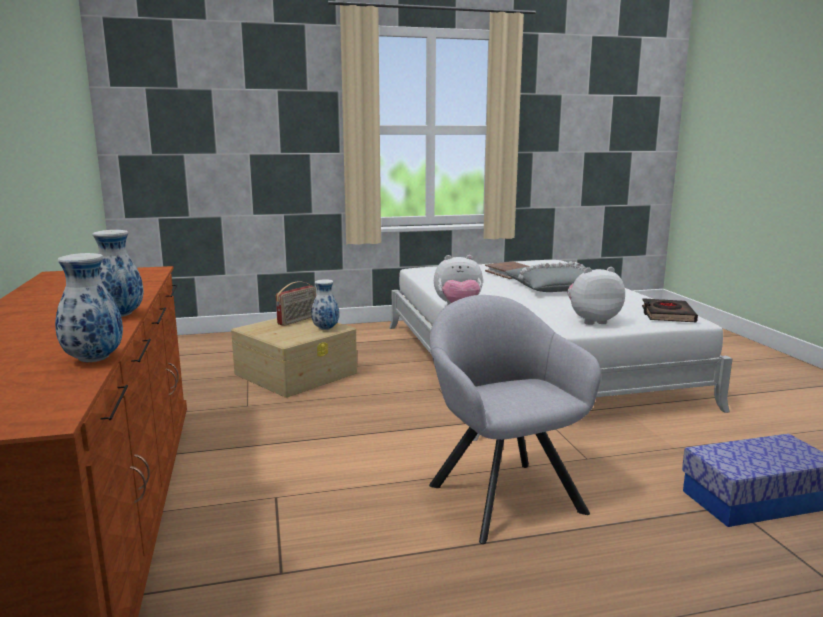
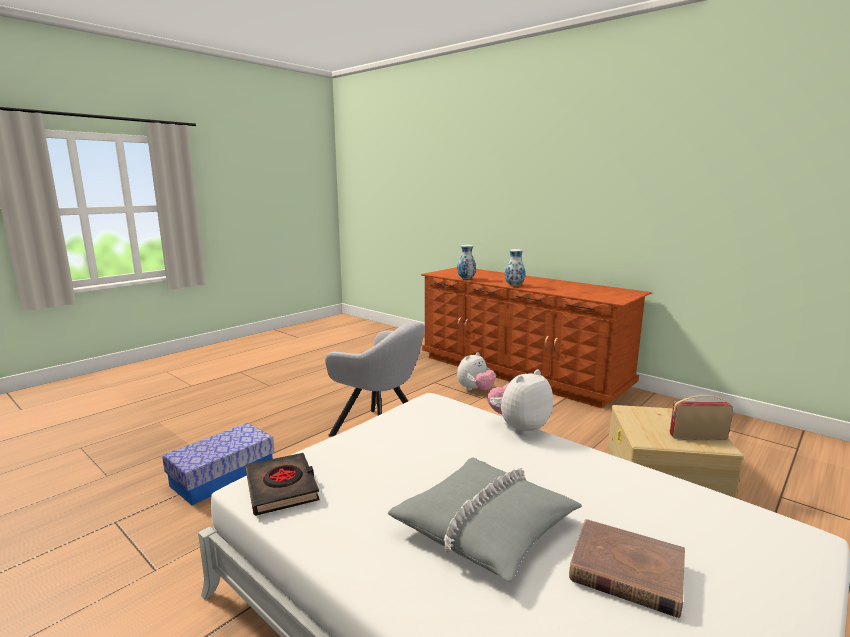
camera: 145 degrees right, 0 degrees up
(298, 320) = (697, 436): radio -> radio turned 90 degrees clockwise
(325, 329) = (645, 433): vase -> none
(592, 321) = (367, 444): plush toy -> plush toy (475, 390)

